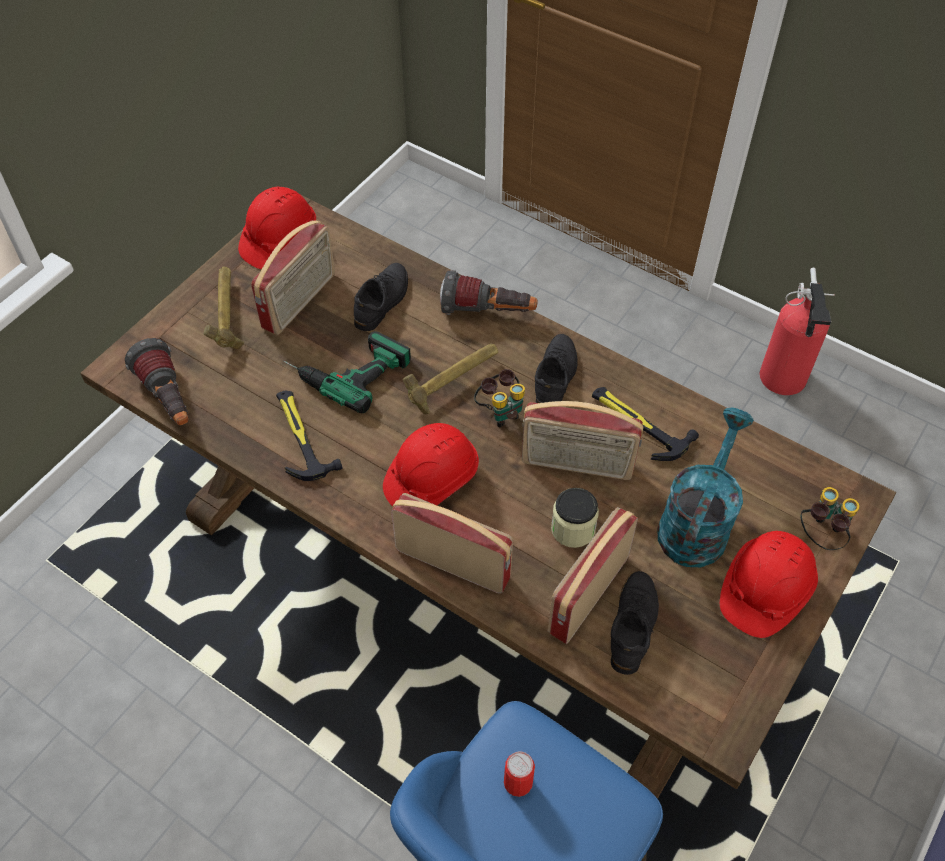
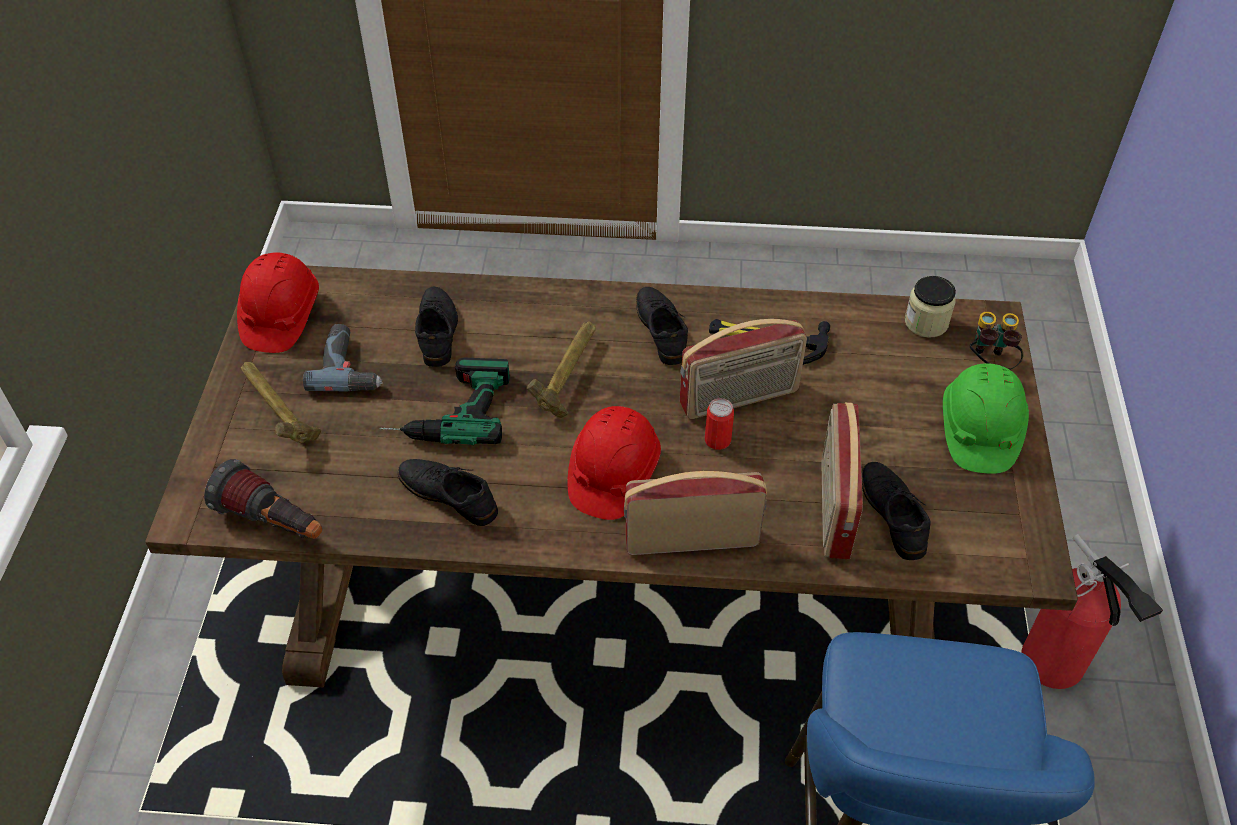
camera: 30 degrees left, 5 degrees down
(300, 302) = (350, 366): radio -> power drill
(300, 436) = (448, 495): hammer -> black shoe
(488, 312) = (553, 299): flashlight -> none
(500, 411) = (633, 383): binoculars -> none
(518, 782) = (900, 701): can -> can (717, 440)
(573, 529) = (778, 457): jar -> jar (926, 322)
(696, 522) = (881, 400): turquoise watering can -> none
(764, 591) = (978, 431): red hard hat -> green hard hat
(783, 381) = (792, 285): fire extinguisher -> fire extinguisher (1056, 667)

